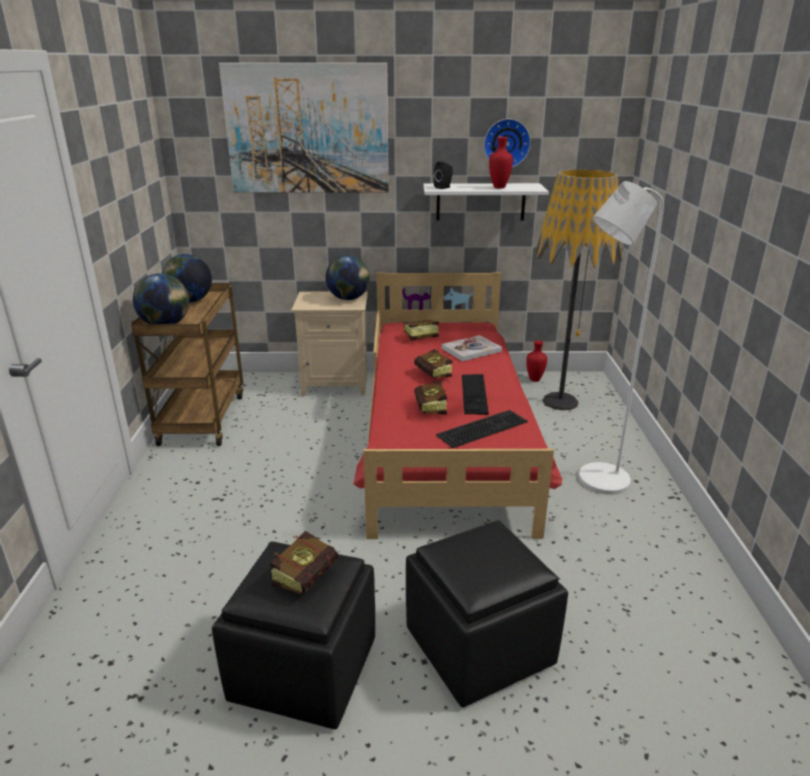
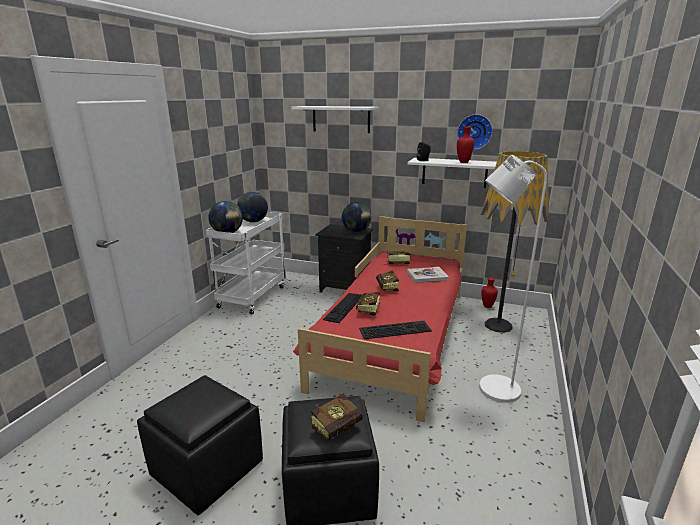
camera: 20 degrees right, 5 degrees down
(202, 418) = (252, 296): brown cart -> white cart
(307, 129) = (341, 119): picture -> white shelf
(310, 575) = (206, 401): book -> book (341, 427)
(336, 383) = (346, 288): beige nightstand -> black nightstand
(474, 393) = (407, 305): keyboard -> keyboard (344, 307)

